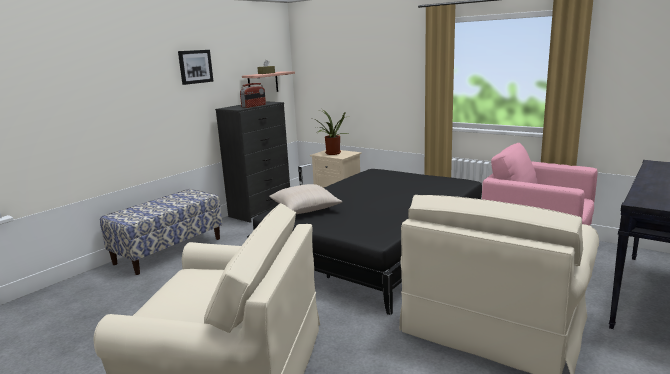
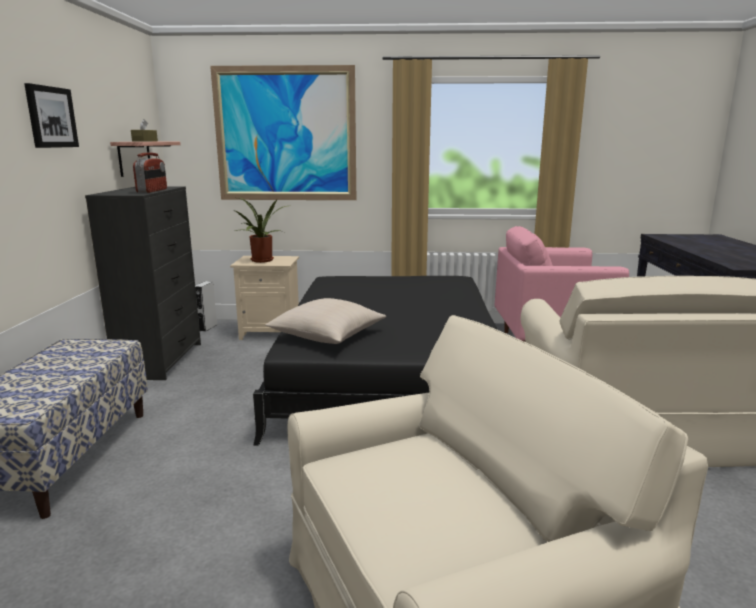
camera: 35 degrees left, 0 degrees up
(359, 65) = (285, 134): none -> picture

